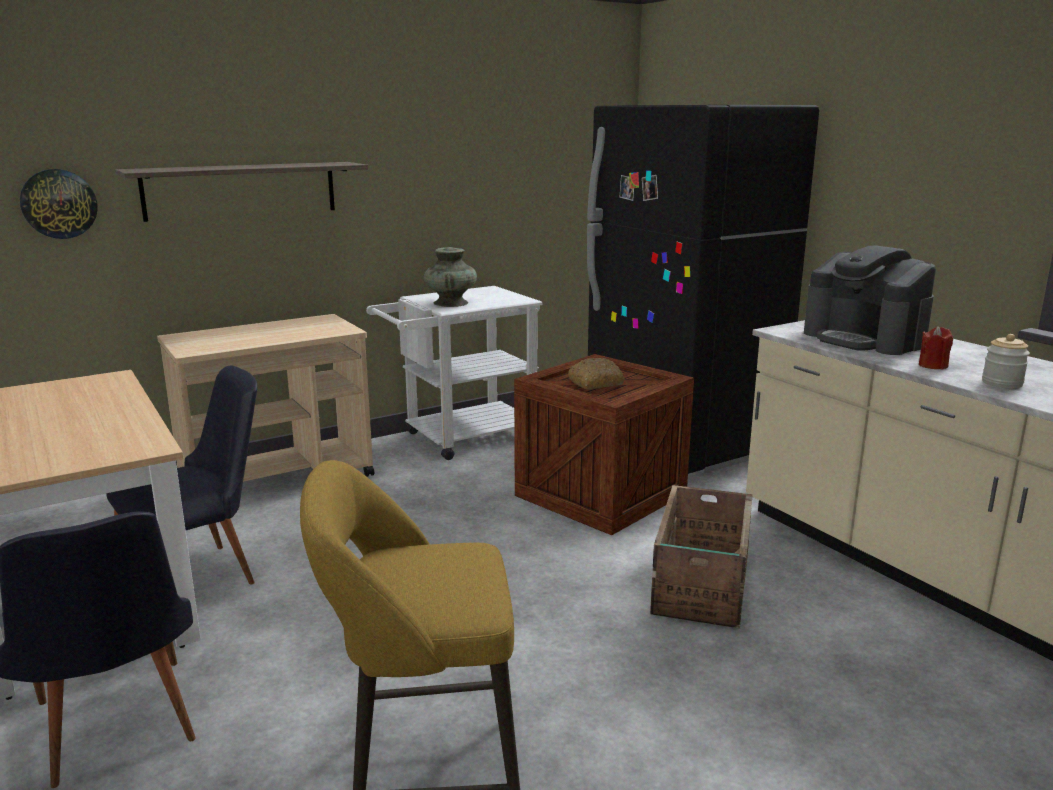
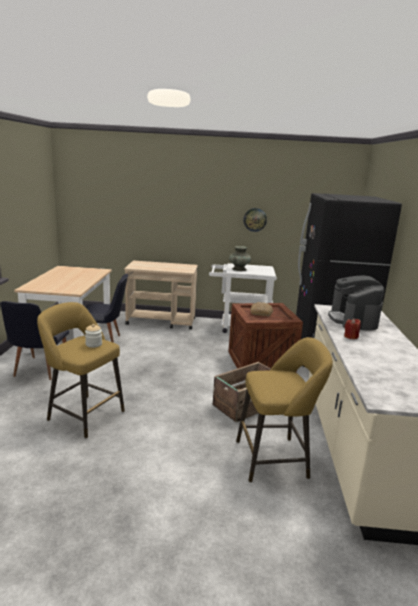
camera: 35 degrees right, 0 degrees up
(59, 204) = (110, 211): wall clock -> wall clock (255, 219)
(241, 190) = (170, 213): shelf -> none
(893, 663) = (276, 459): none -> yellow stool
(1002, 383) = (361, 351): jar -> jar (93, 344)

